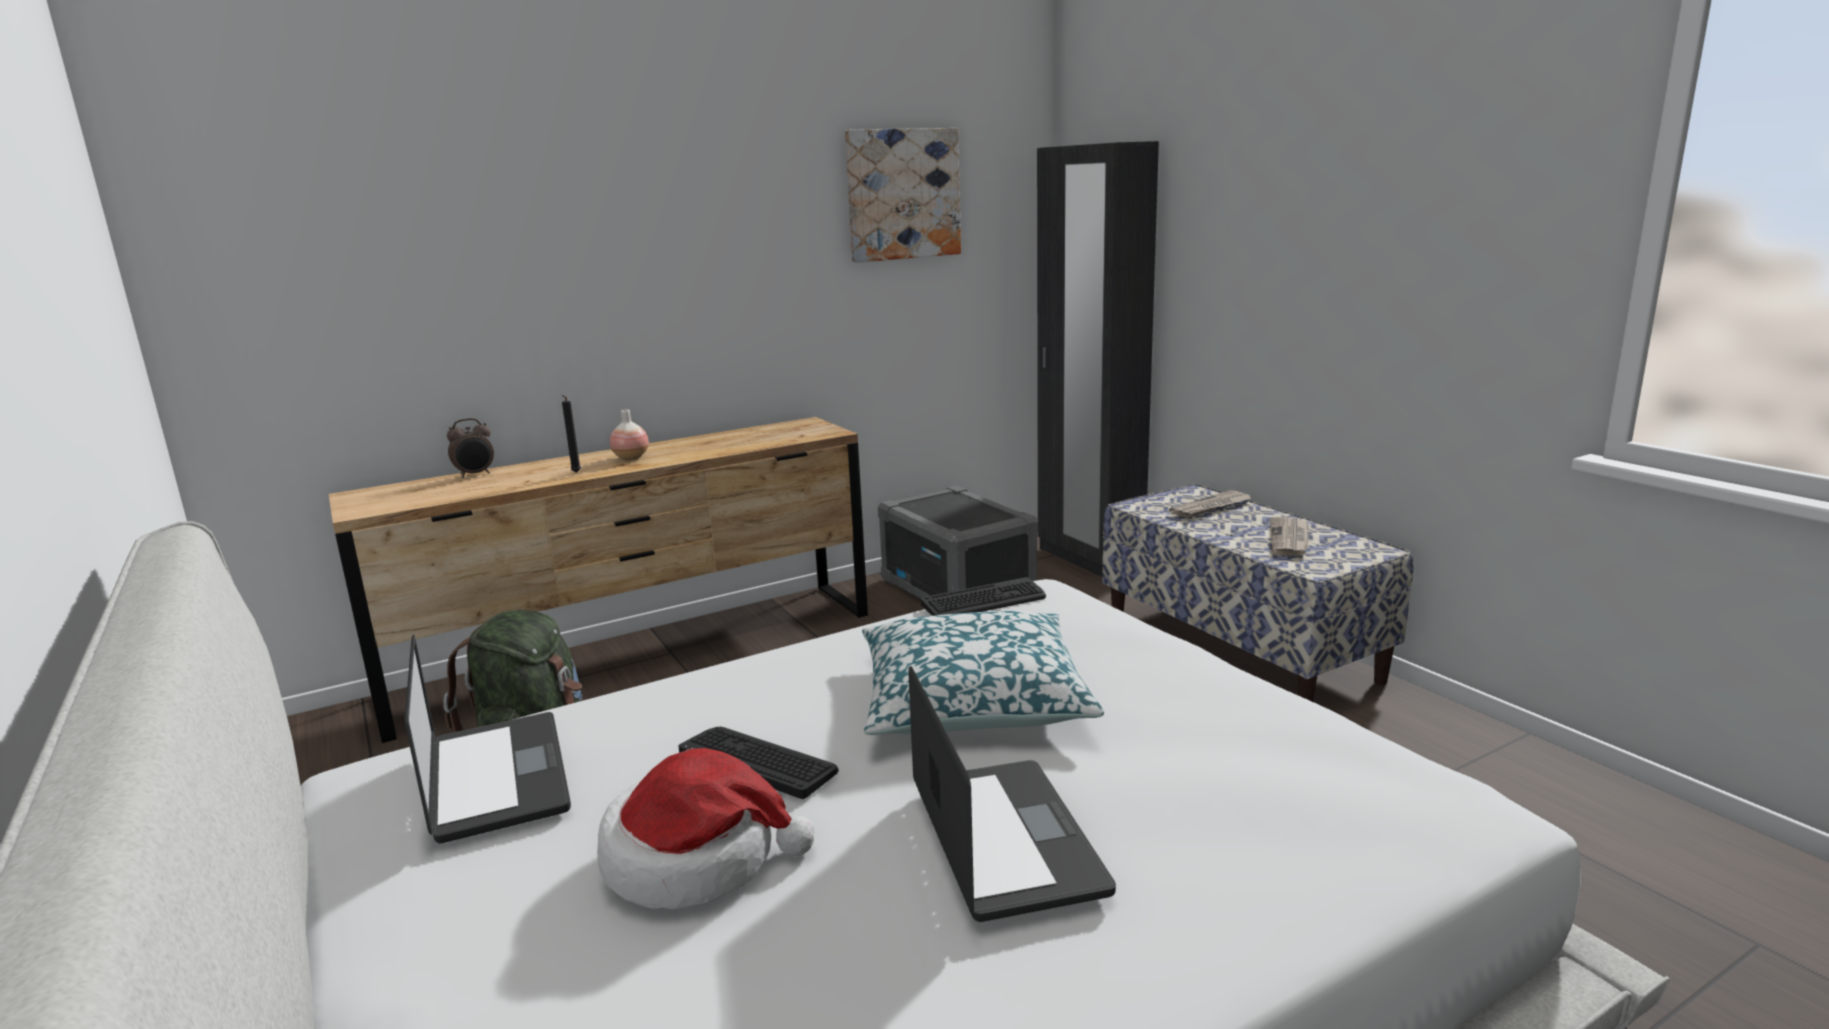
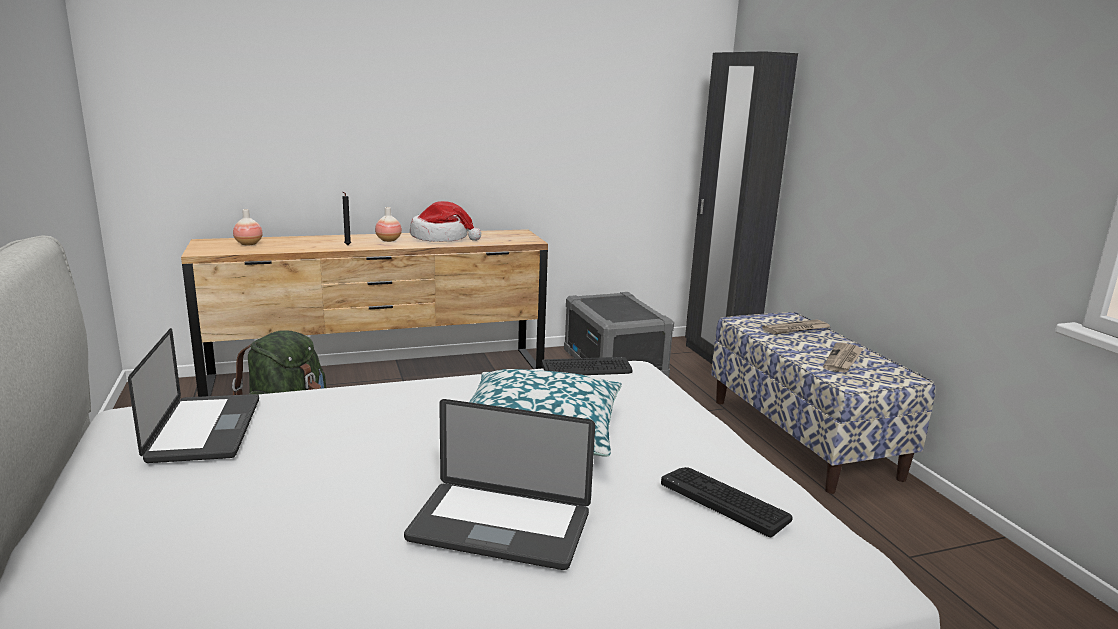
camera: 10 degrees right, 0 degrees up
(425, 490) = (248, 244): none -> vase
(475, 474) = (285, 238): alarm clock -> none
(696, 859) = (294, 502): hat -> hat (441, 238)
(758, 761) = (370, 448): keyboard -> keyboard (725, 500)
(902, 194) = (609, 78): picture -> none
(1005, 839) = (499, 527): laptop -> laptop turned 105 degrees clockwise

